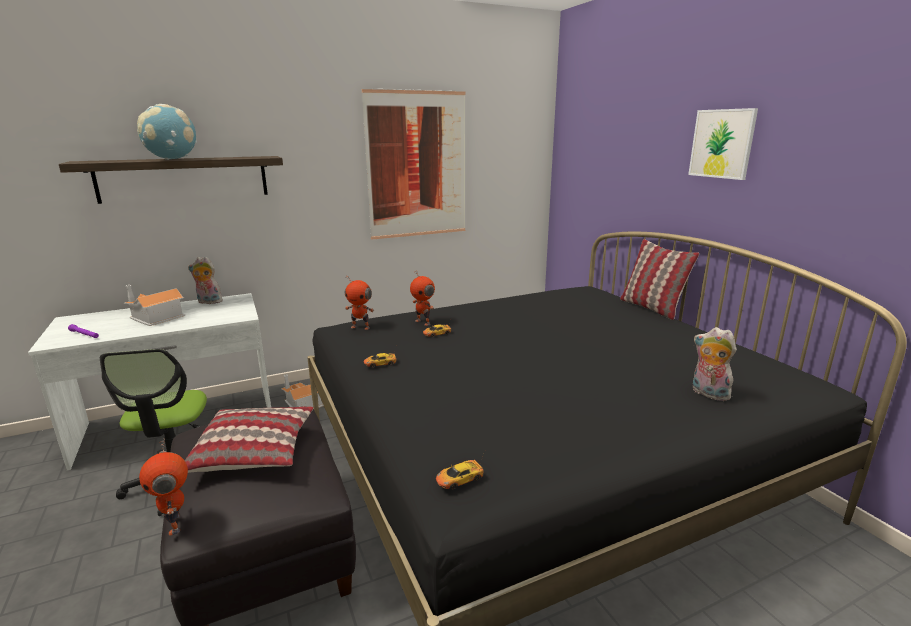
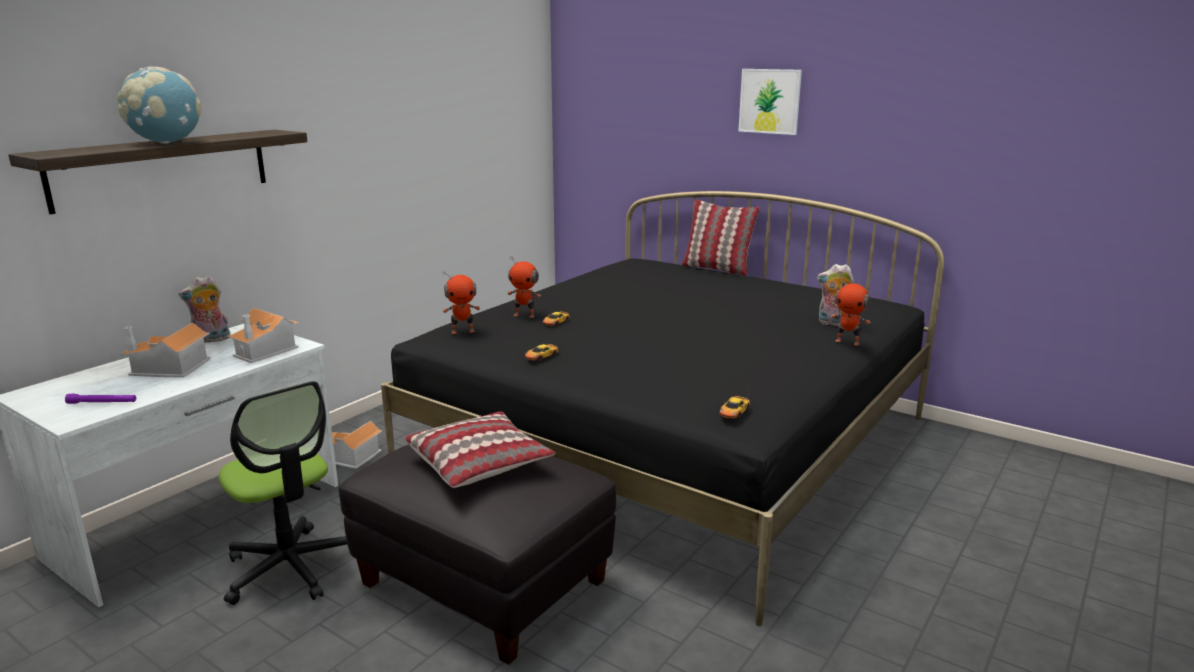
camera: 30 degrees left, 0 degrees up
(176, 523) = (487, 530): toy robot -> toy robot (848, 342)
(221, 316) = (266, 350): none -> toy house
(417, 165) = (425, 131): picture -> none

